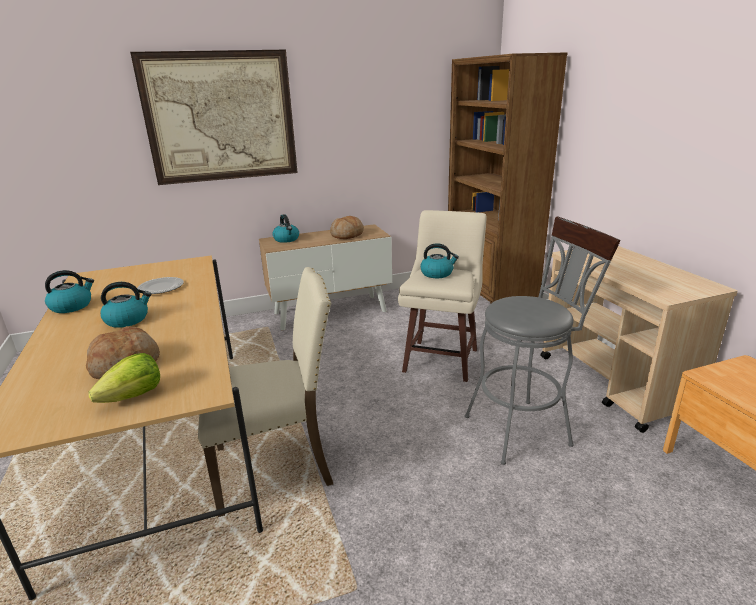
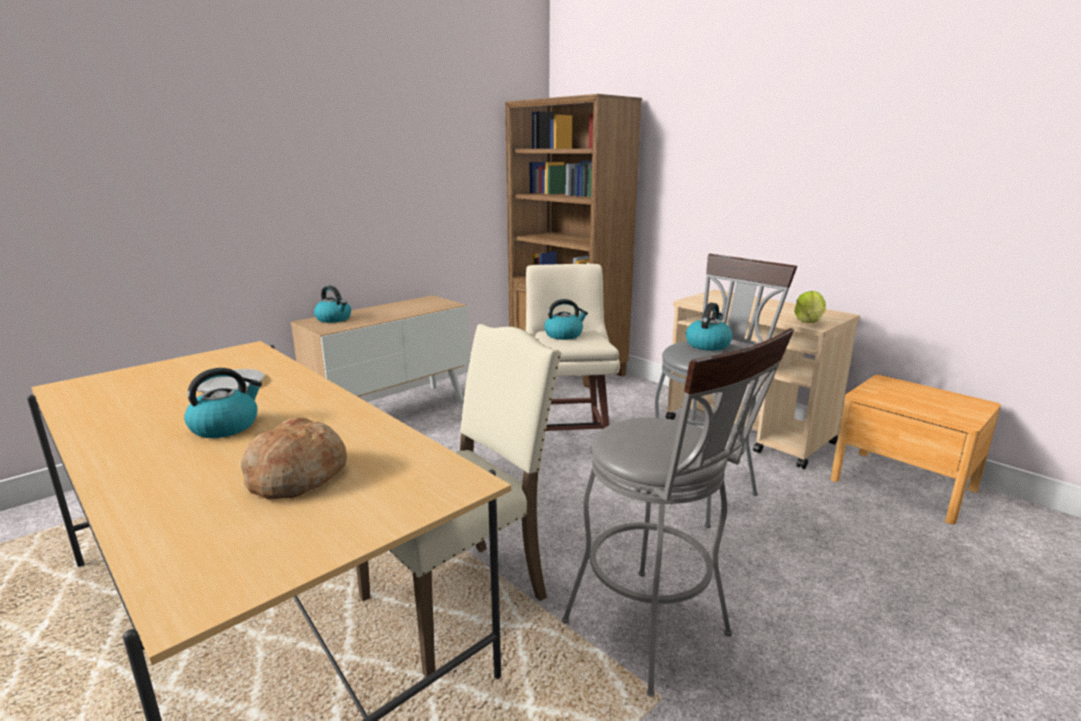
camera: 25 degrees left, 5 degrees down
(72, 306) = (98, 424): kettle -> kettle (708, 345)
(134, 396) = (361, 507): lettuce -> lettuce (809, 322)
(221, 117) = (235, 155): picture -> none
(347, 235) = (412, 308): bread -> none
(390, 540) = (657, 635): none -> grey stool

